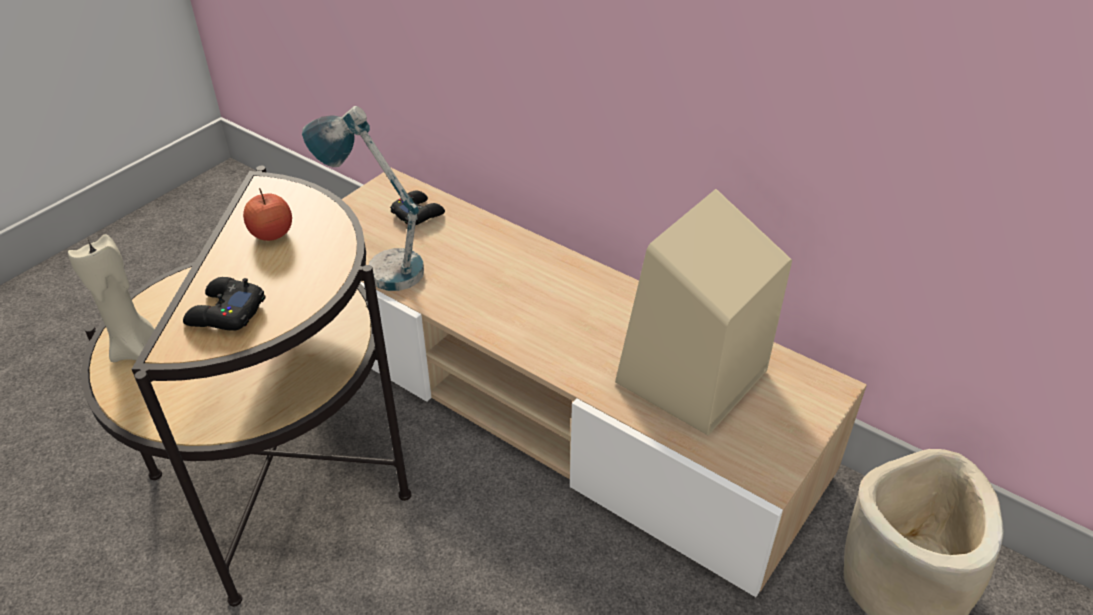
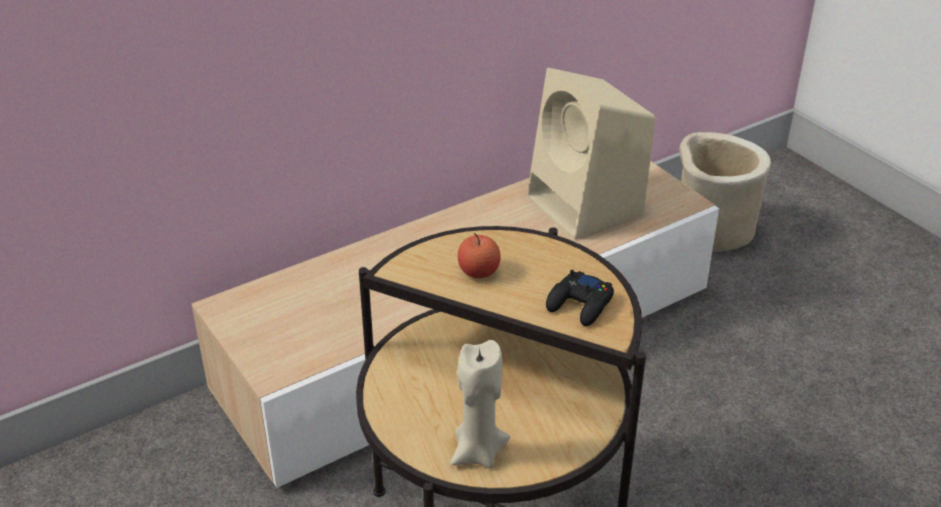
camera: 70 degrees left, 5 degrees down
(378, 264) = (351, 335): table lamp -> none
(418, 213) = (288, 298): black game controller -> none

